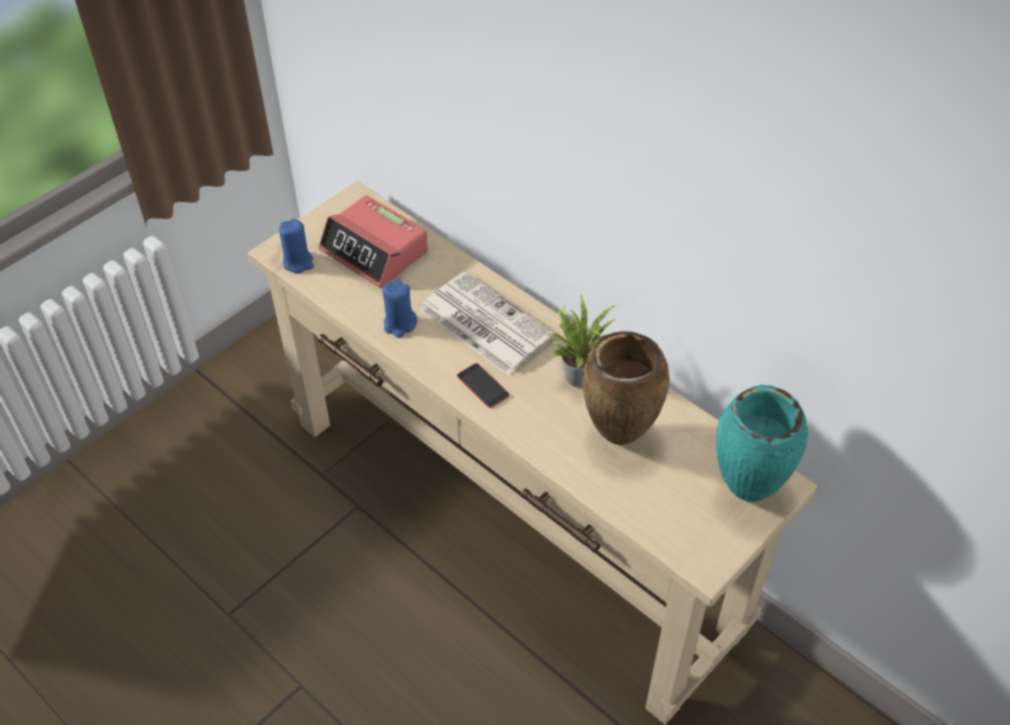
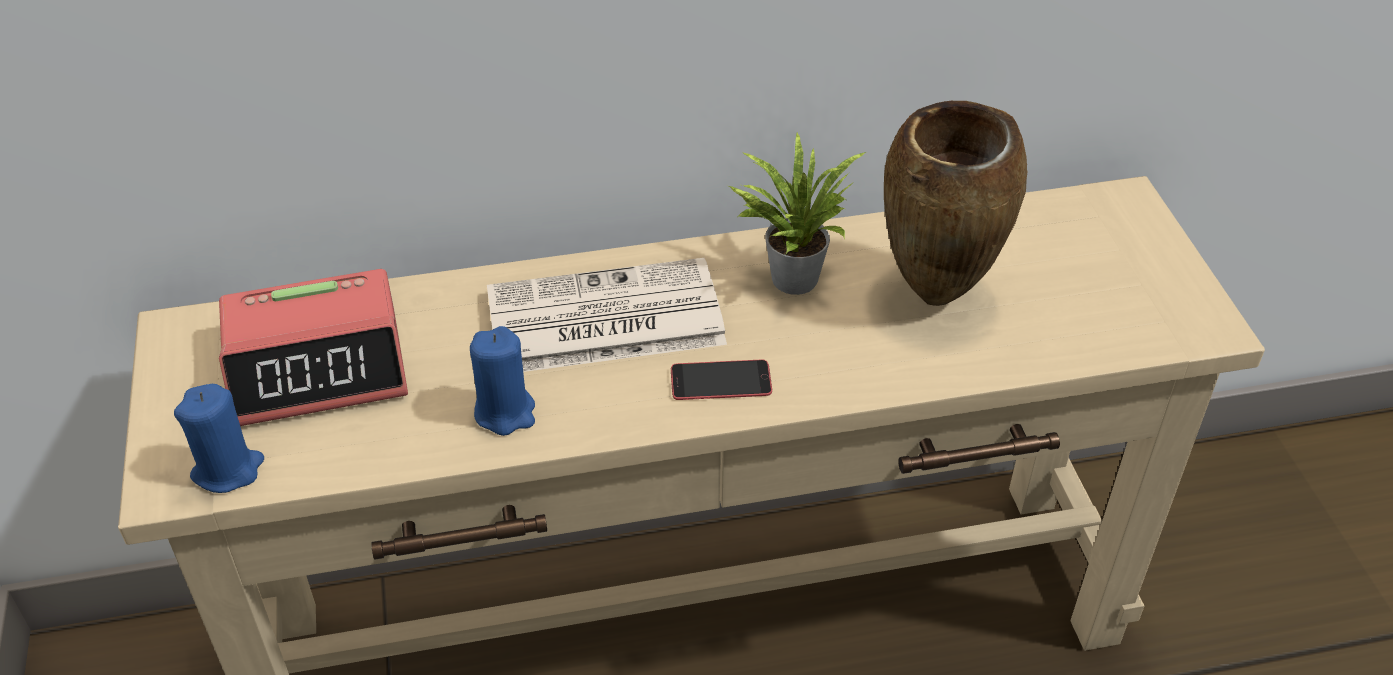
camera: 55 degrees left, 5 degrees down
(745, 492) = (1115, 234): turquoise vase -> none

